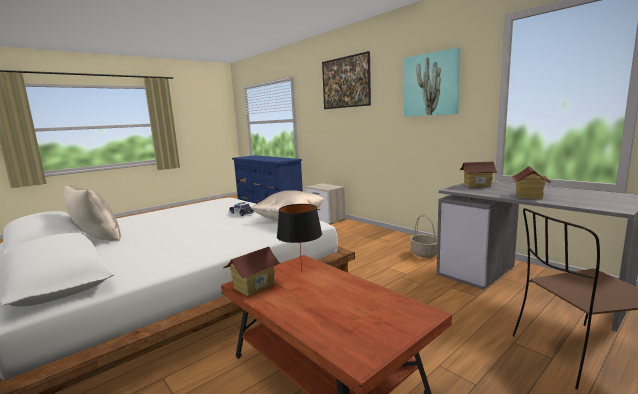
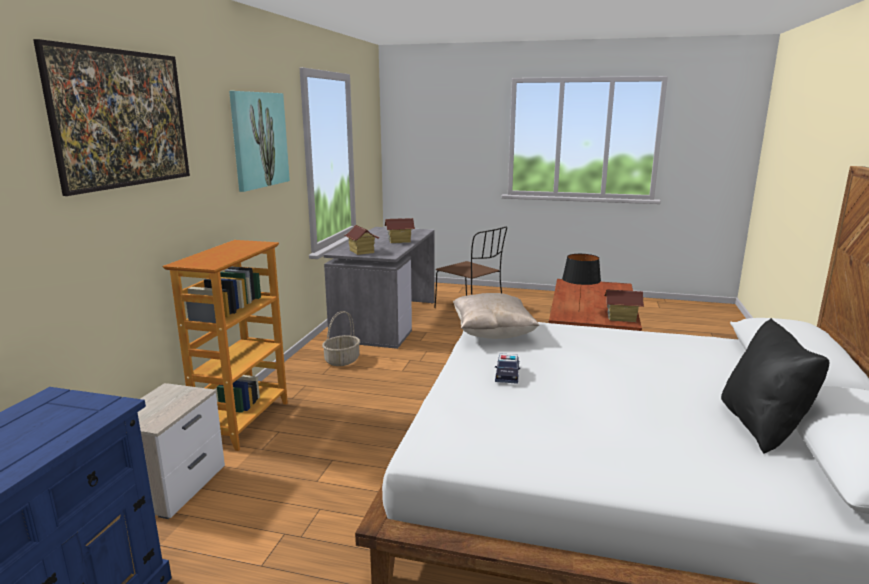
camera: 125 degrees left, 5 degrees up
(96, 239) = (762, 427): beige pillow -> black pillow
(363, 228) = (243, 422): none -> bookcase

